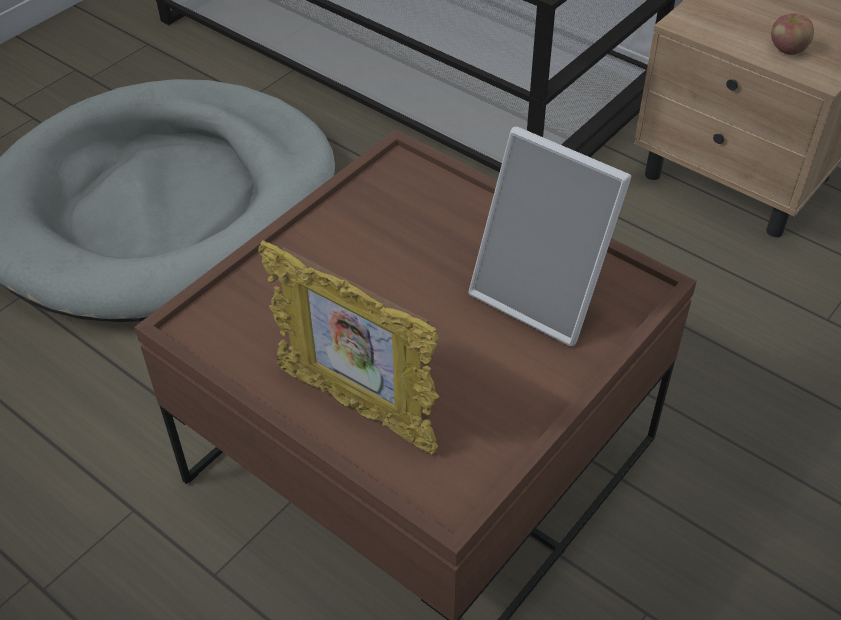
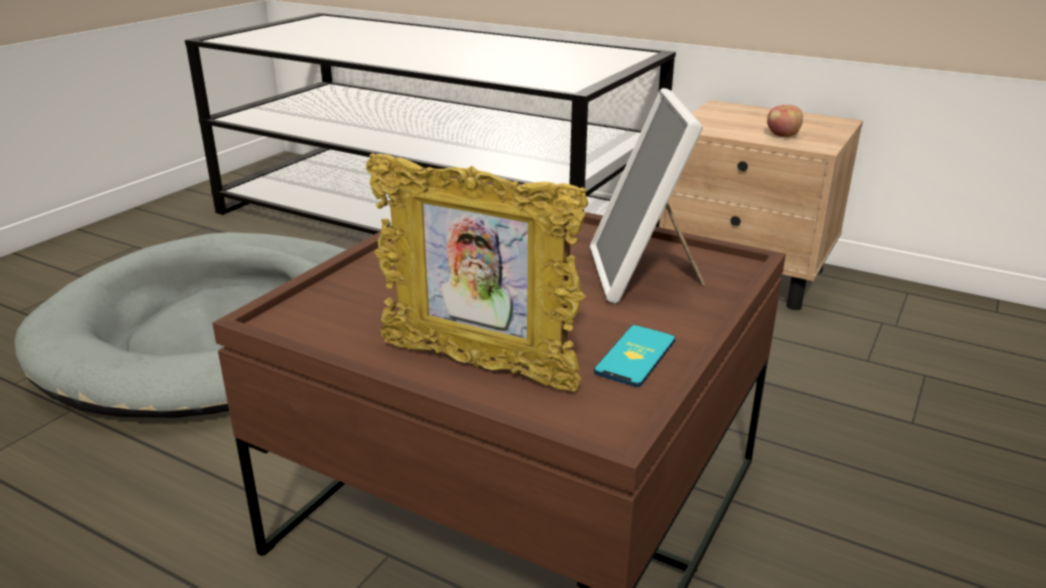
camera: 10 degrees left, 20 degrees down
(500, 413) = (635, 356): none -> phone
(543, 295) = (643, 275): picture frame -> picture frame turned 60 degrees clockwise

